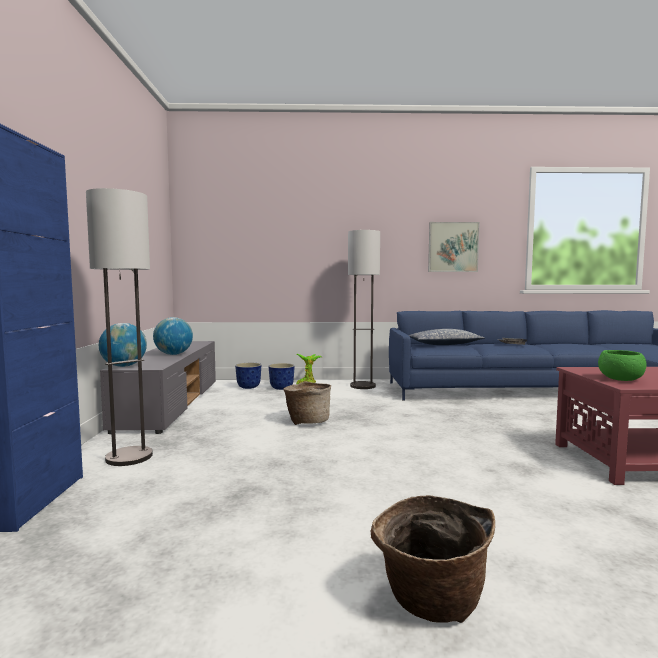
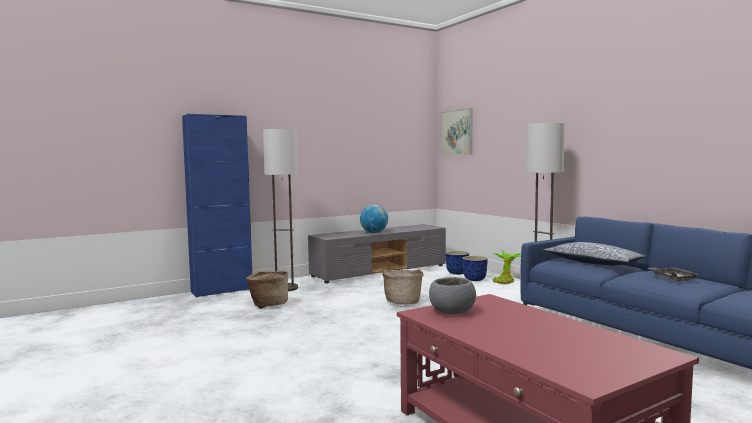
camera: 60 degrees right, 0 degrees up
(124, 366) = (323, 235): globe -> none
(430, 601) = (179, 368): basket -> basket (268, 305)
(453, 247) = (680, 133): picture -> picture (457, 132)
(620, 379) = (452, 311): green bowl -> grey bowl

